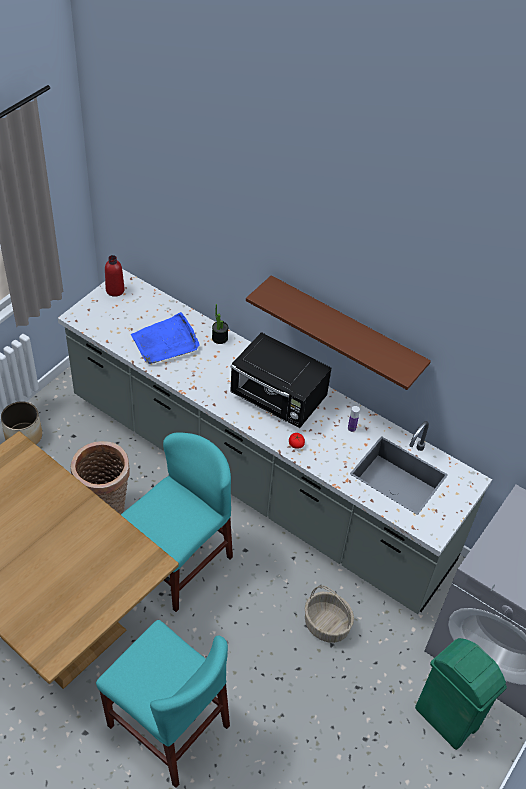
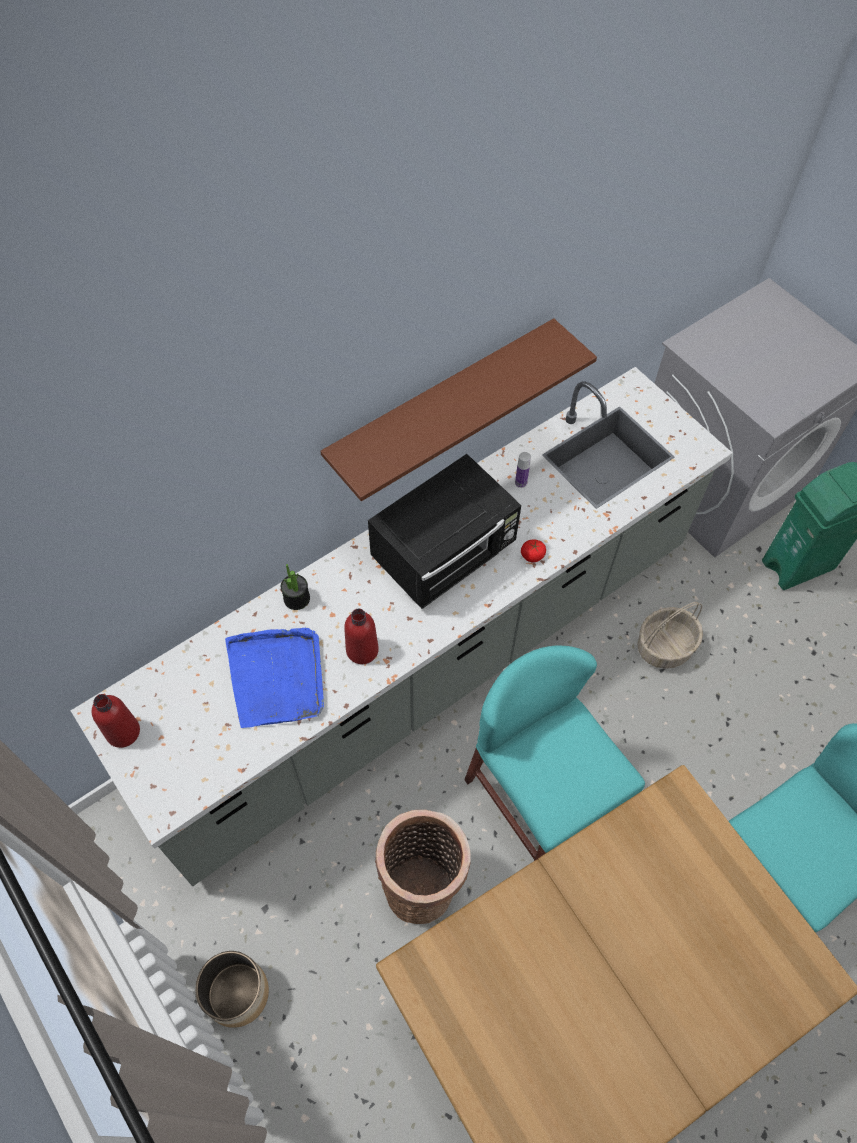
camera: 70 degrees left, 10 degrees up
(196, 374) = (362, 650): none -> red bottle

